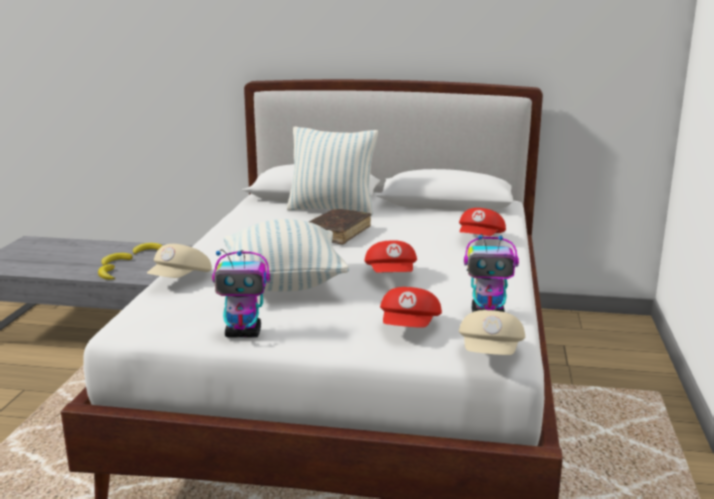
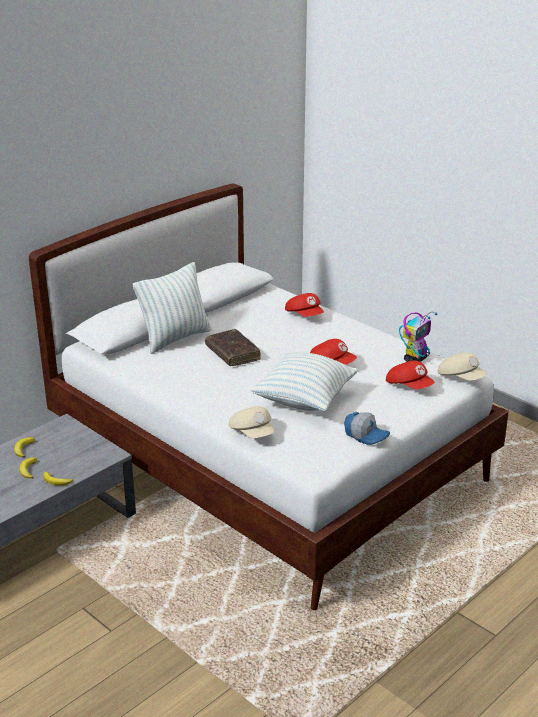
camera: 55 degrees left, 10 degrees up
(244, 333) = (366, 435): toy robot -> cap

